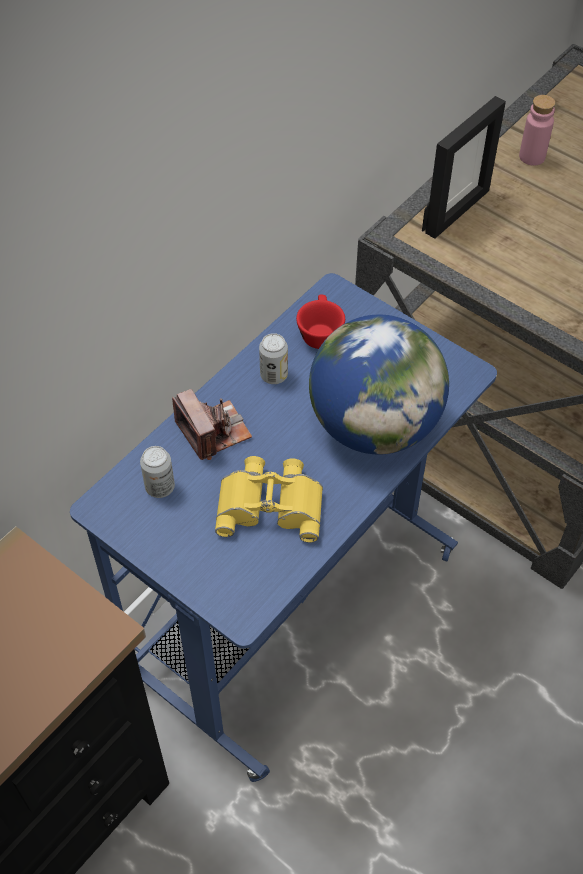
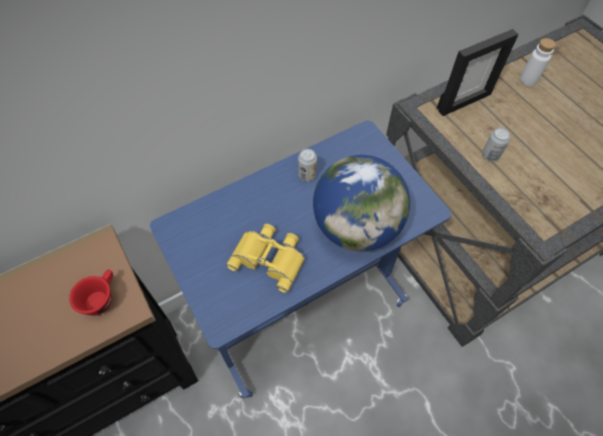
camera: 20 degrees right, 5 degrees up
(160, 487) = (208, 225): can -> can (490, 155)
(213, 431) = (255, 199): camera -> none
(319, 332) = (346, 156): red cup -> red cup (101, 297)
(532, 157) = (528, 80): pink bottle -> white bottle

